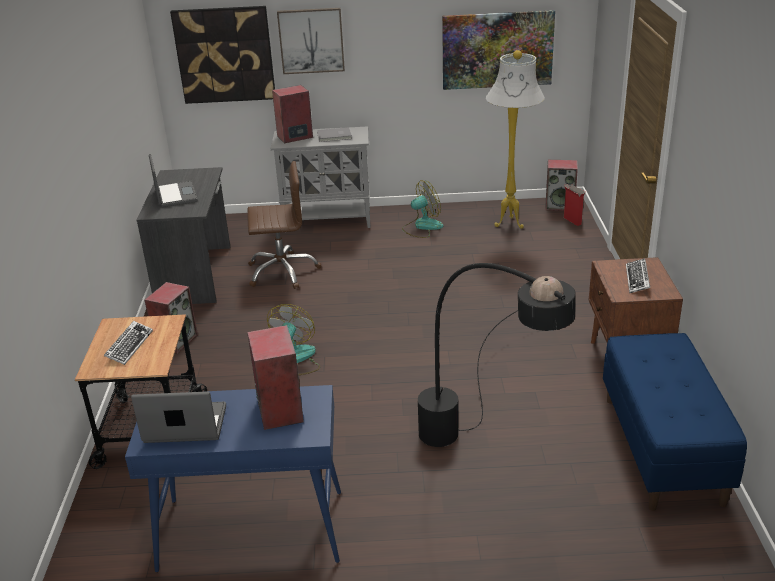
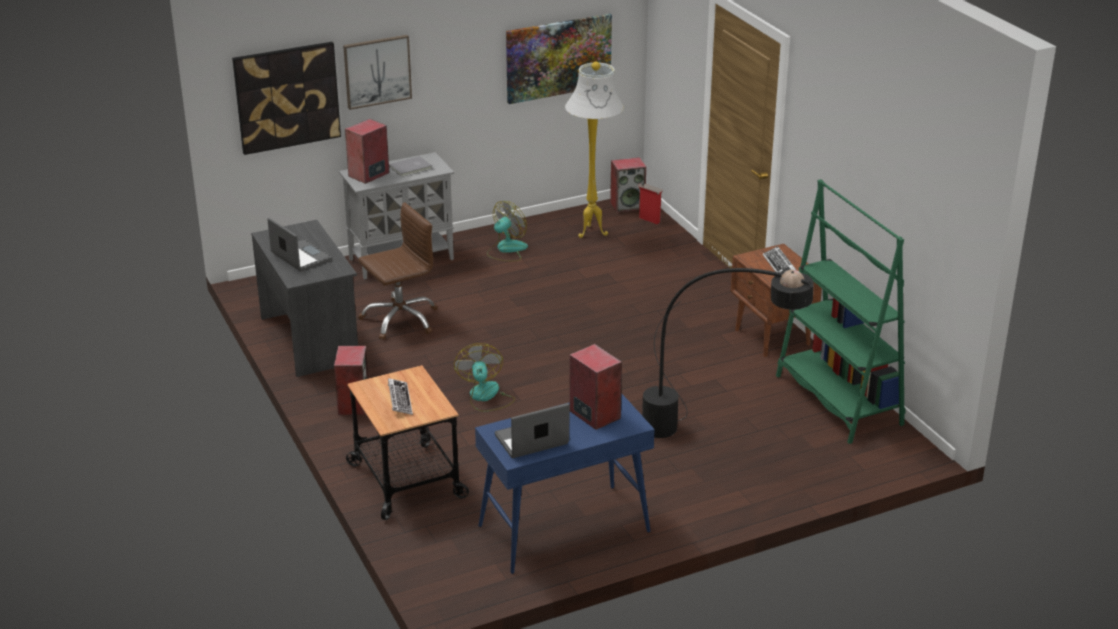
camera: 25 degrees left, 0 degrees up
(663, 449) = (838, 400): blue bench -> green bookcase

